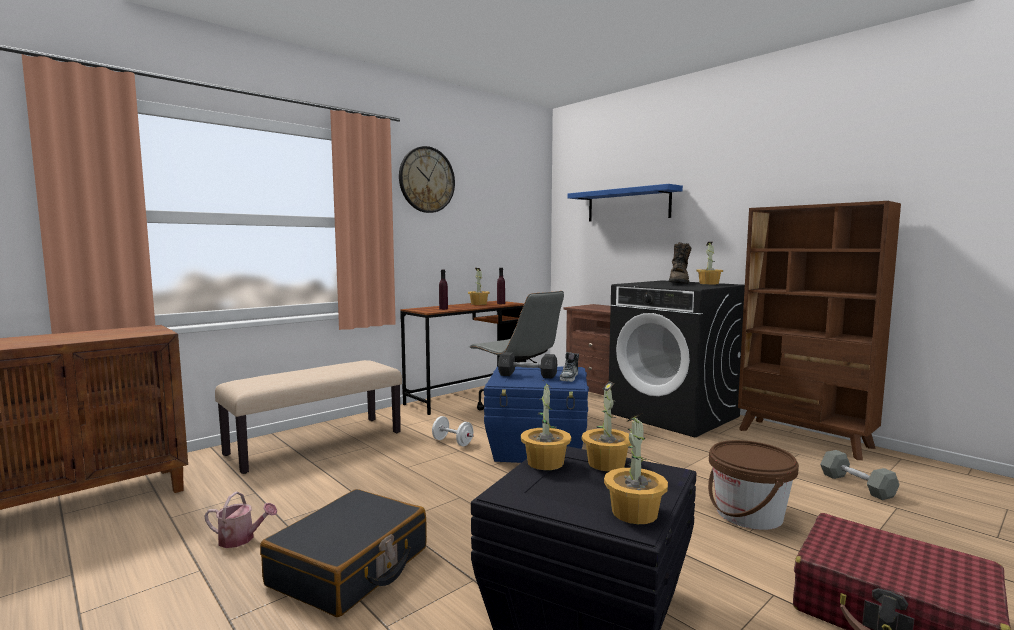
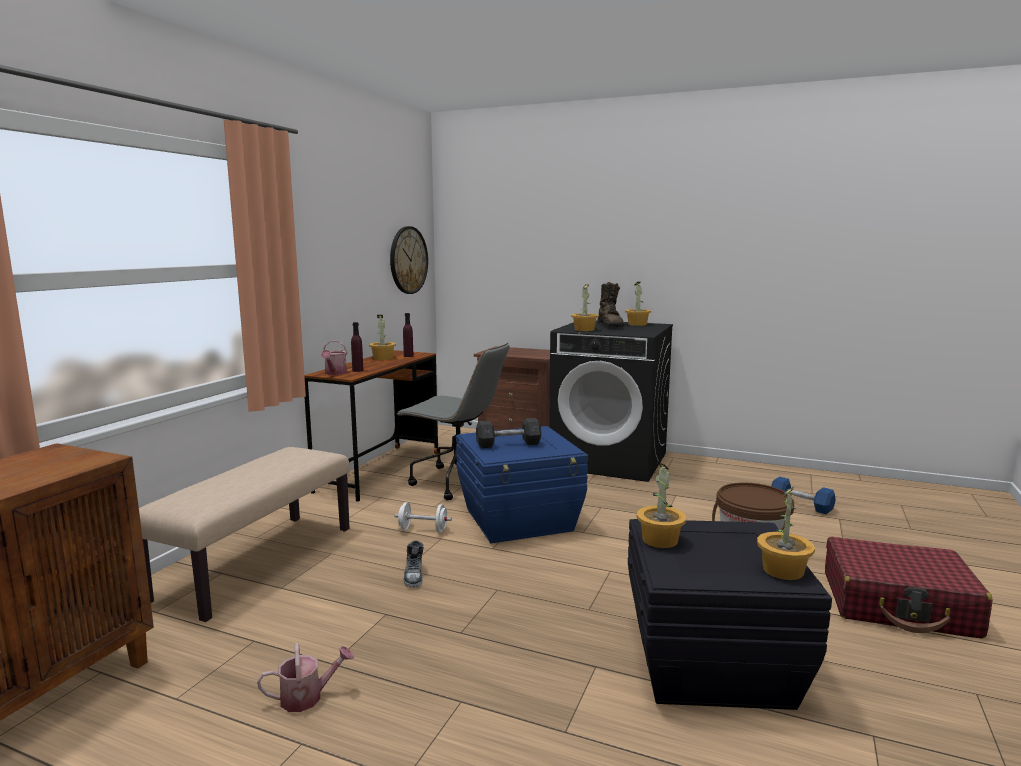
camera: 25 degrees left, 5 degrees up
(350, 567) = (468, 689): black suitcase -> none
(424, 309) = (334, 373): none -> watering can
(426, 180) = (319, 207): wall clock -> wall clock (408, 260)
(569, 377) = (553, 441): shoe -> shoe (414, 575)
(607, 463) = (707, 530): potted plant -> potted plant (584, 329)
(628, 205) = (536, 236): blue shelf -> none
(804, 439) = (732, 468): brown bookcase -> none
(857, 485) = (801, 505): grey dumbbell -> blue dumbbell

